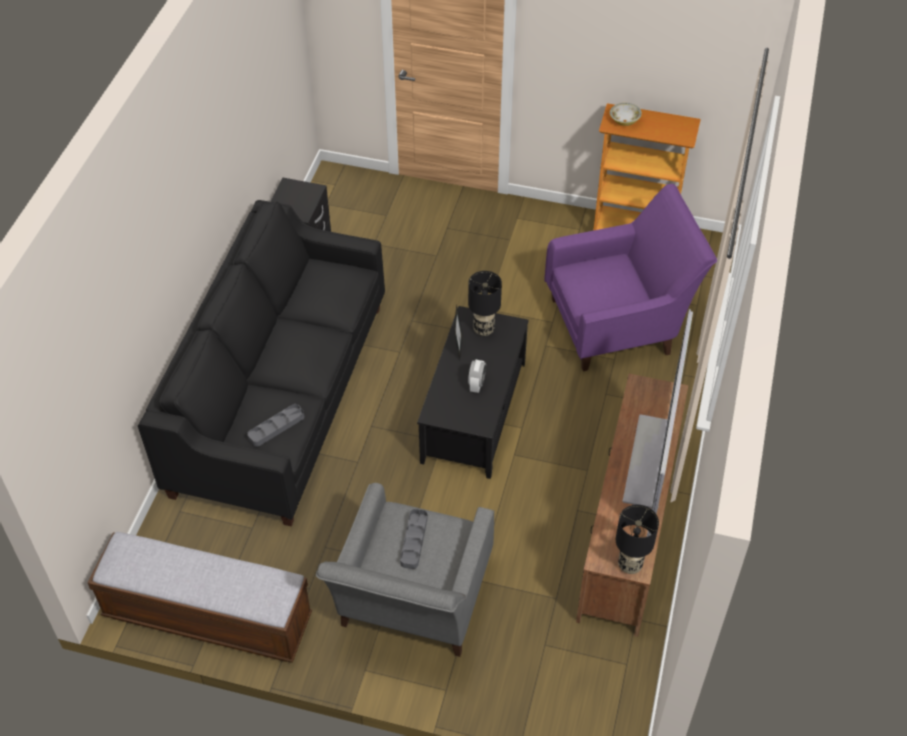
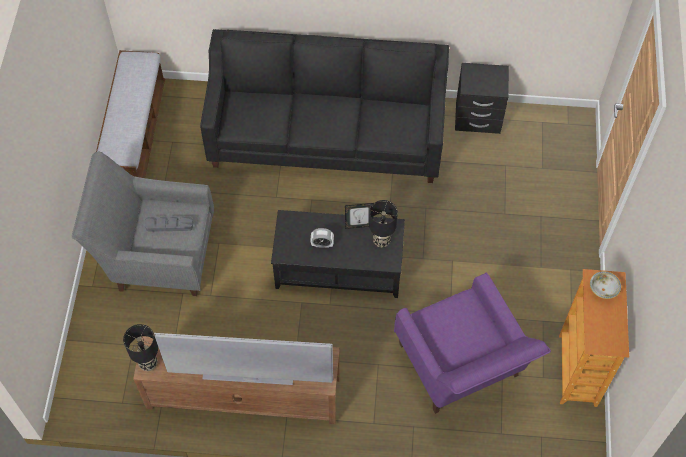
camera: 80 degrees right, 10 degrees up
(276, 427) = (249, 118): grey tray -> none

